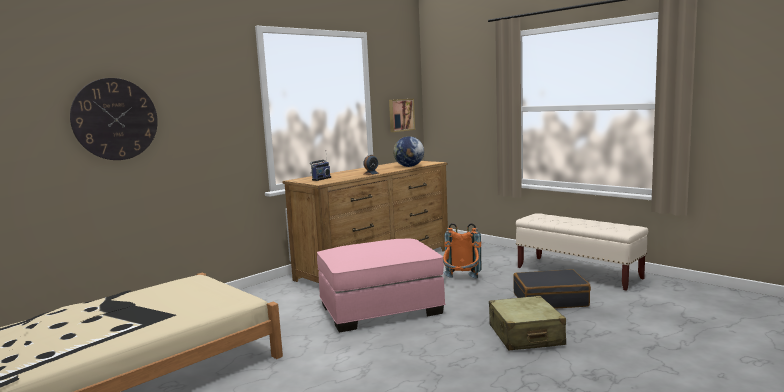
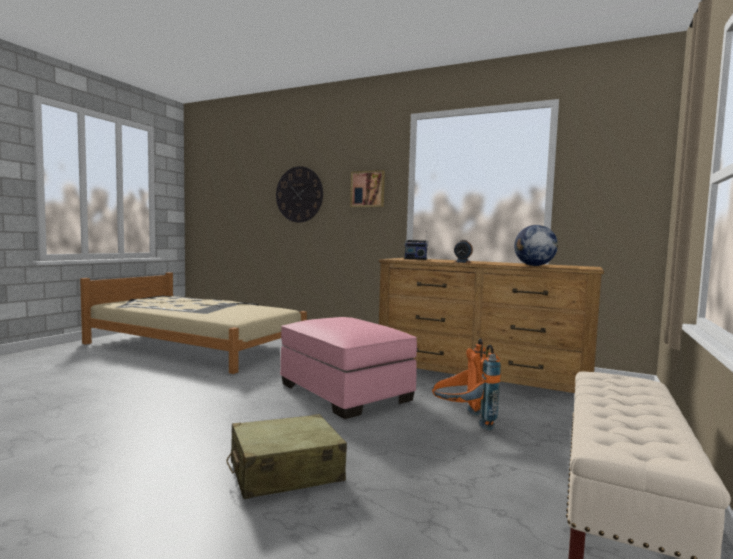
camera: 70 degrees right, 5 degrees down
(400, 115) = (614, 205): picture -> picture (368, 189)
(550, 299) = (437, 489): black suitcase -> none

